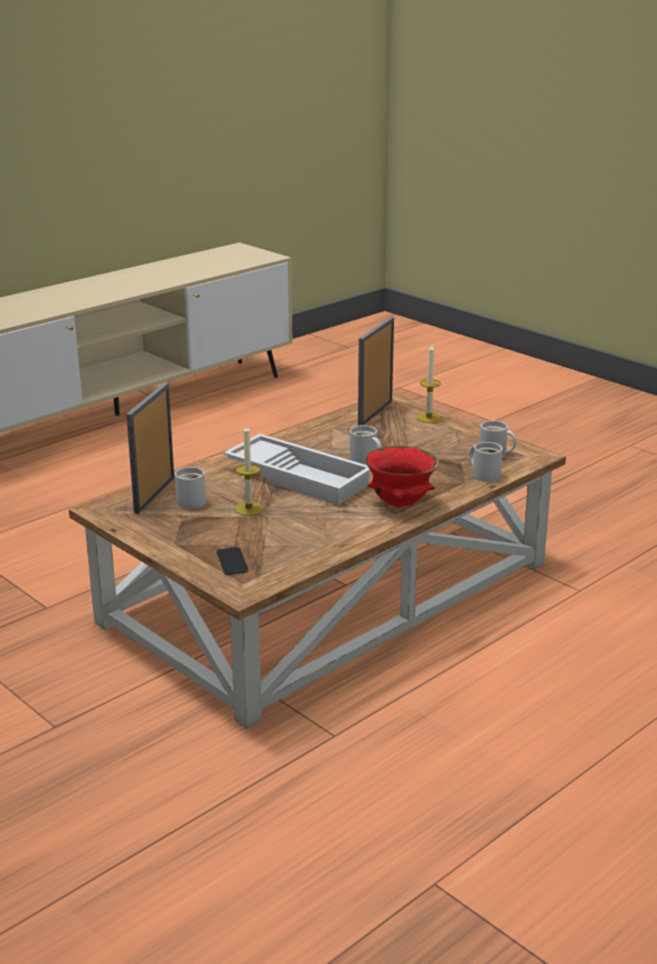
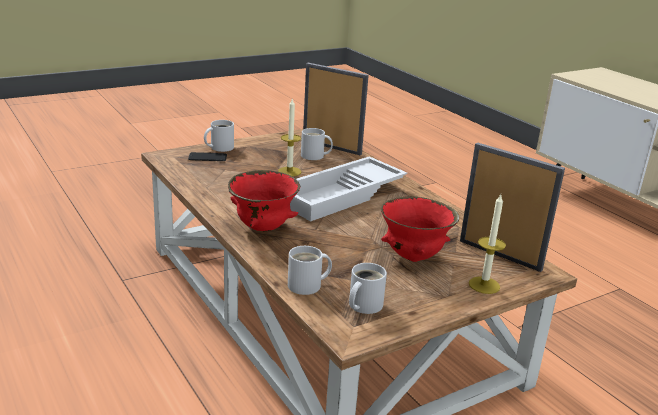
camera: 100 degrees right, 0 degrees up
(364, 459) = (371, 229): white mug -> white mug (219, 147)
(404, 441) = (413, 257): none -> red bowl

